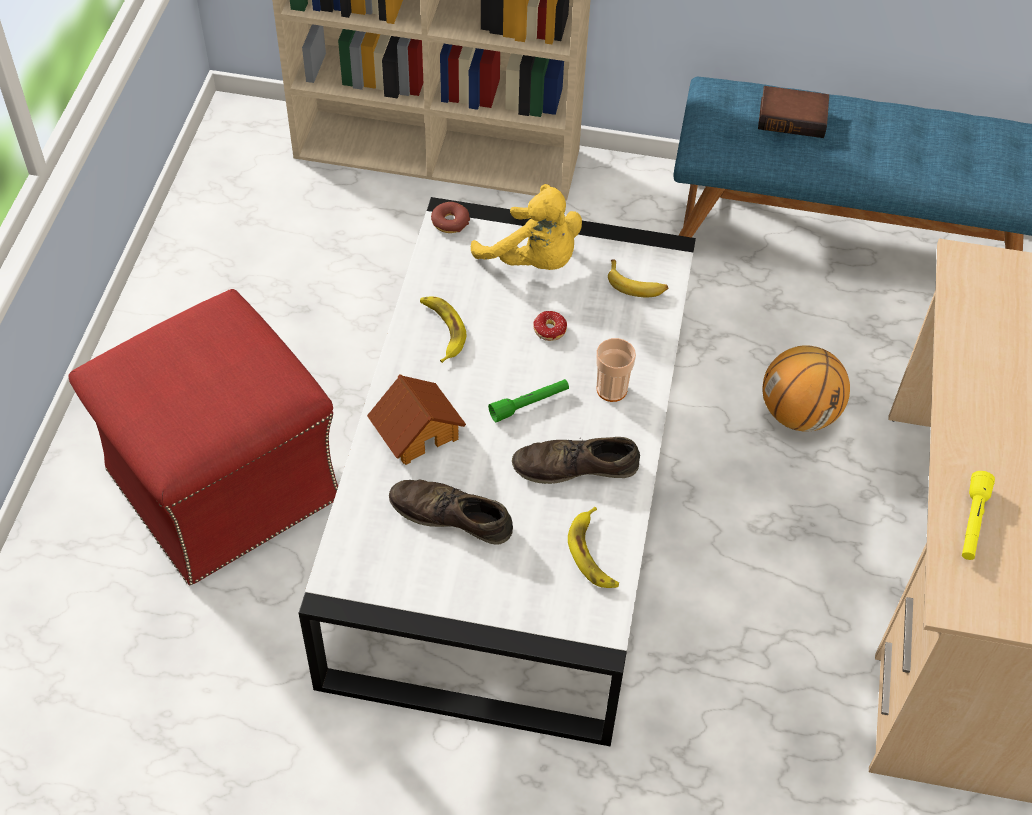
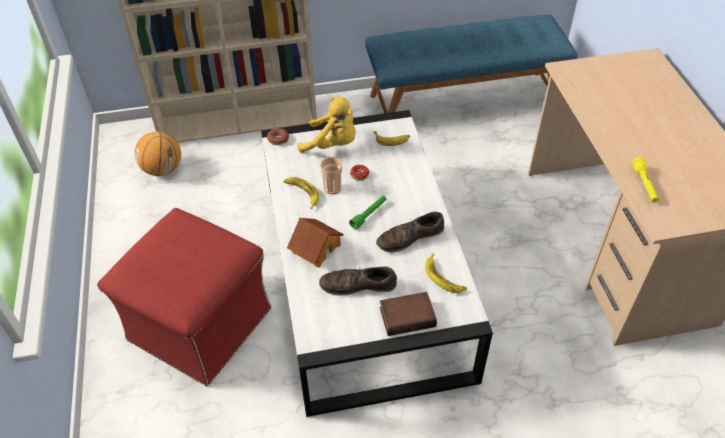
camera: 20 degrees left, 5 degrees down
(611, 389) = (407, 194): cup -> cup (332, 188)
(793, 117) = (426, 41): book -> book (407, 315)
(799, 413) = (485, 187): basketball -> basketball (163, 169)

